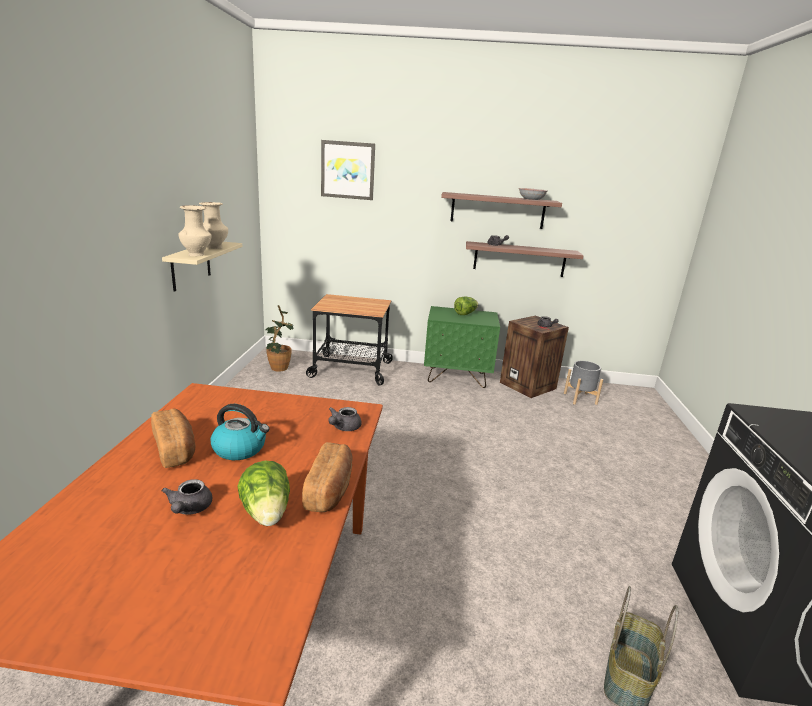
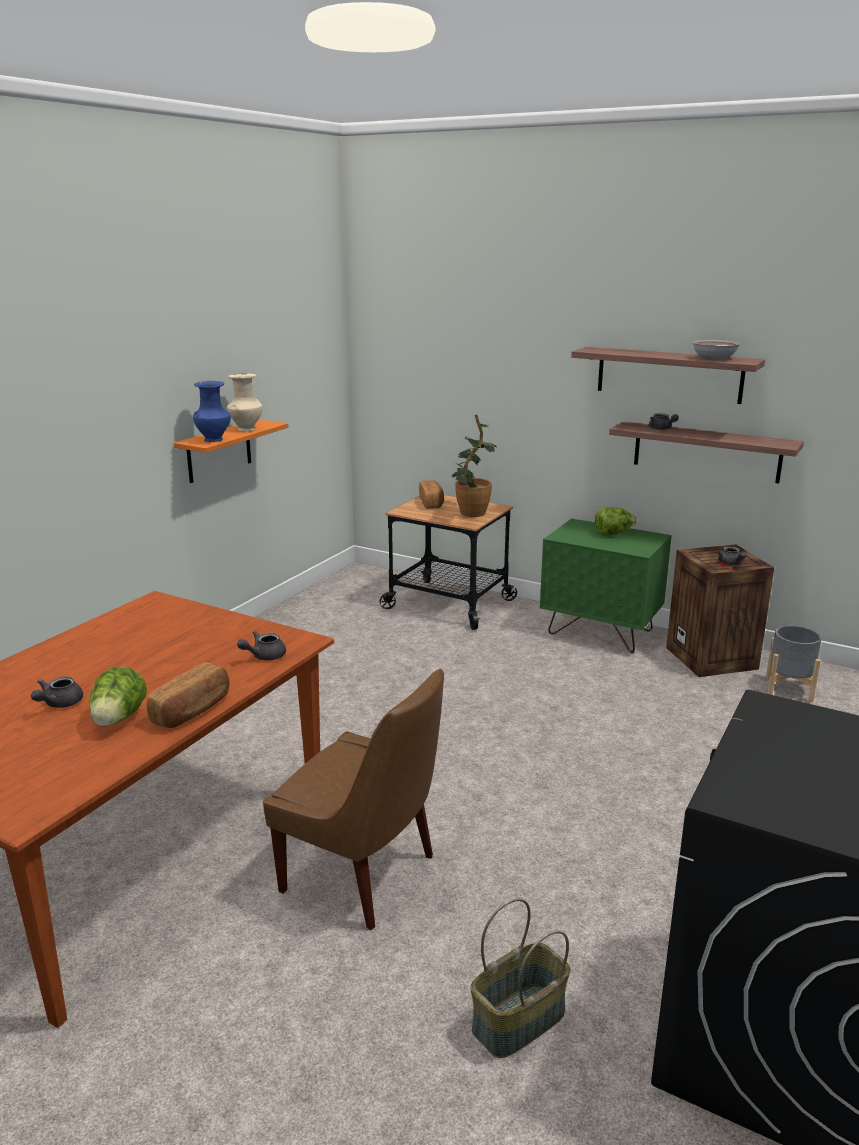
camera: 25 degrees right, 0 degrees up
(175, 449) = (88, 652): bread -> bread (432, 503)
(191, 265) = (219, 451): beige shelf -> orange shelf
(197, 254) = (214, 440): beige vase -> blue vase
(240, 449) = (144, 661): kettle -> none
(277, 370) = (350, 594): potted plant -> potted plant (469, 515)
(348, 170) = (456, 317): picture -> none
(439, 589) = (363, 875): none -> brown chair

